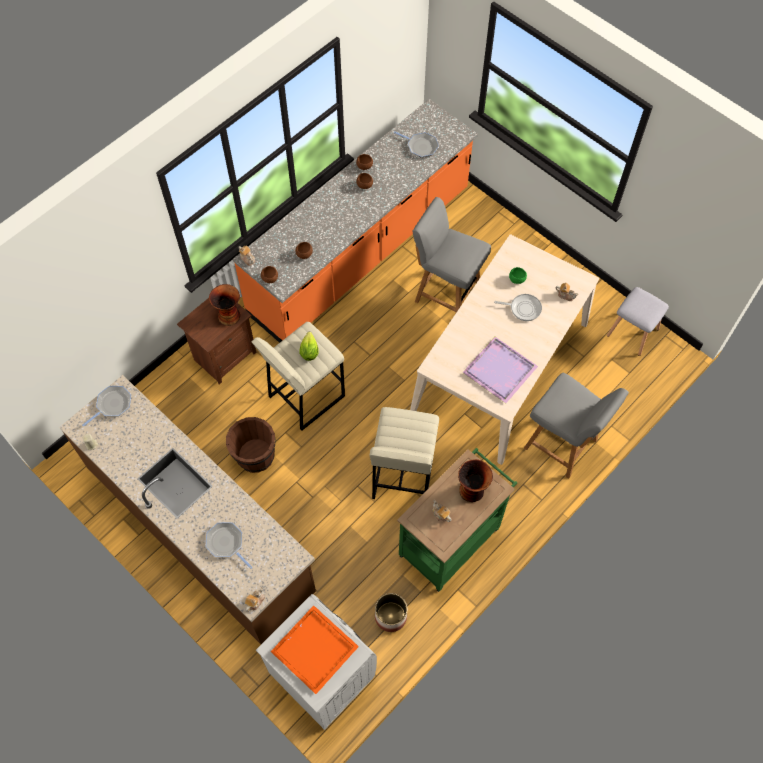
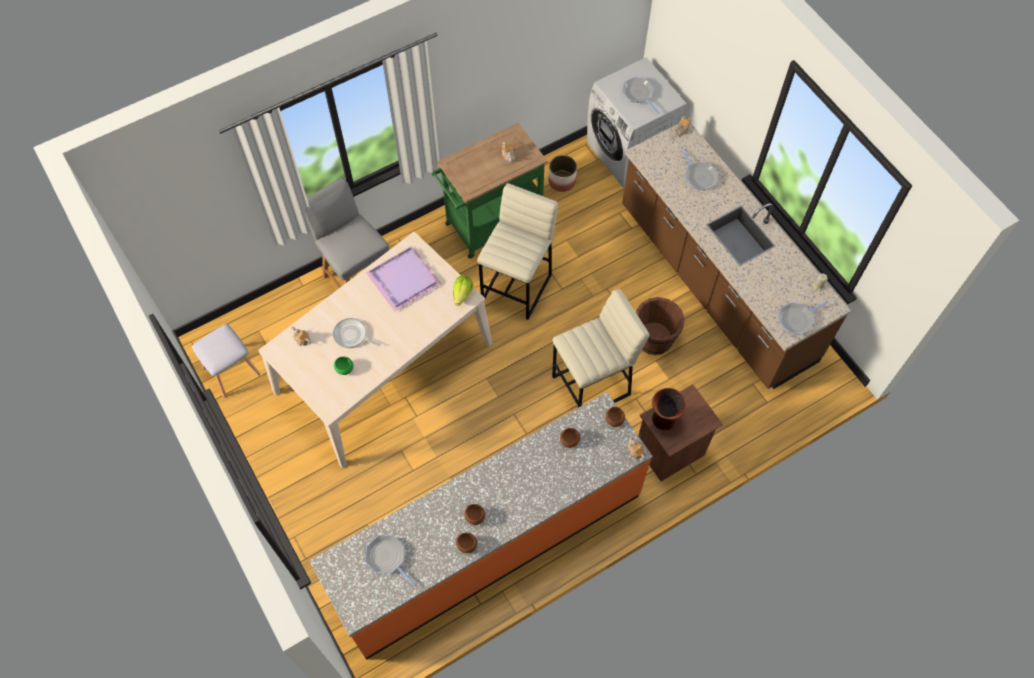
camera: 165 degrees left, 0 degrees up
(309, 352) = (587, 346): lettuce -> lettuce (463, 294)
(314, 647) = (639, 94): orange tray -> frying pan
(446, 293) = (407, 465): grey chair -> none
(472, 490) = (474, 168): vase -> none

